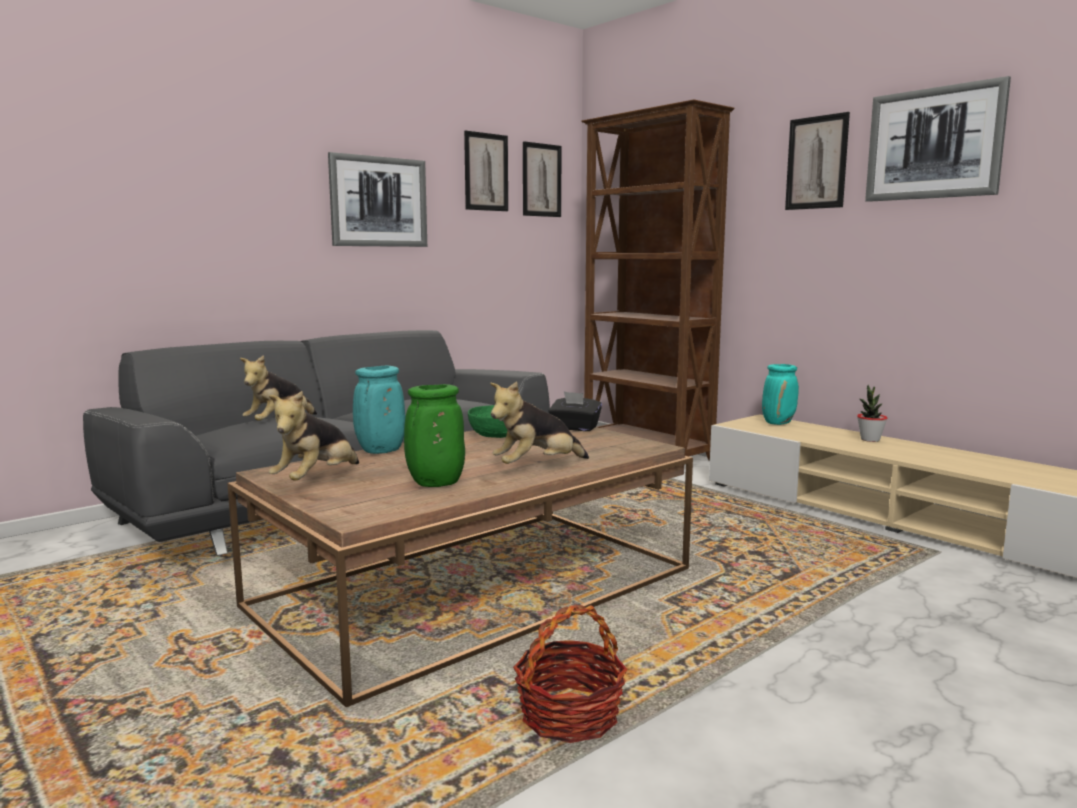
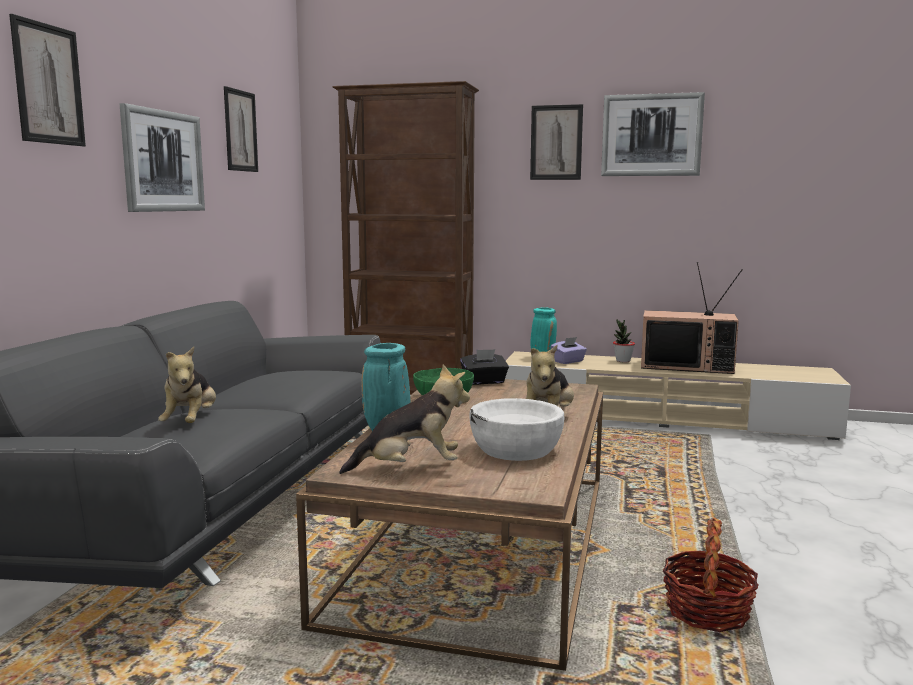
camera: 35 degrees left, 0 degrees up
(317, 480) = (410, 468): plush toy -> plush toy turned 90 degrees counterclockwise
(435, 484) = (516, 449): green vase -> white bowl
(541, 180) = (277, 140): picture -> picture (48, 84)
(797, 431) = (568, 361): none -> purple tissue box
(948, 457) = (687, 366): none -> television

